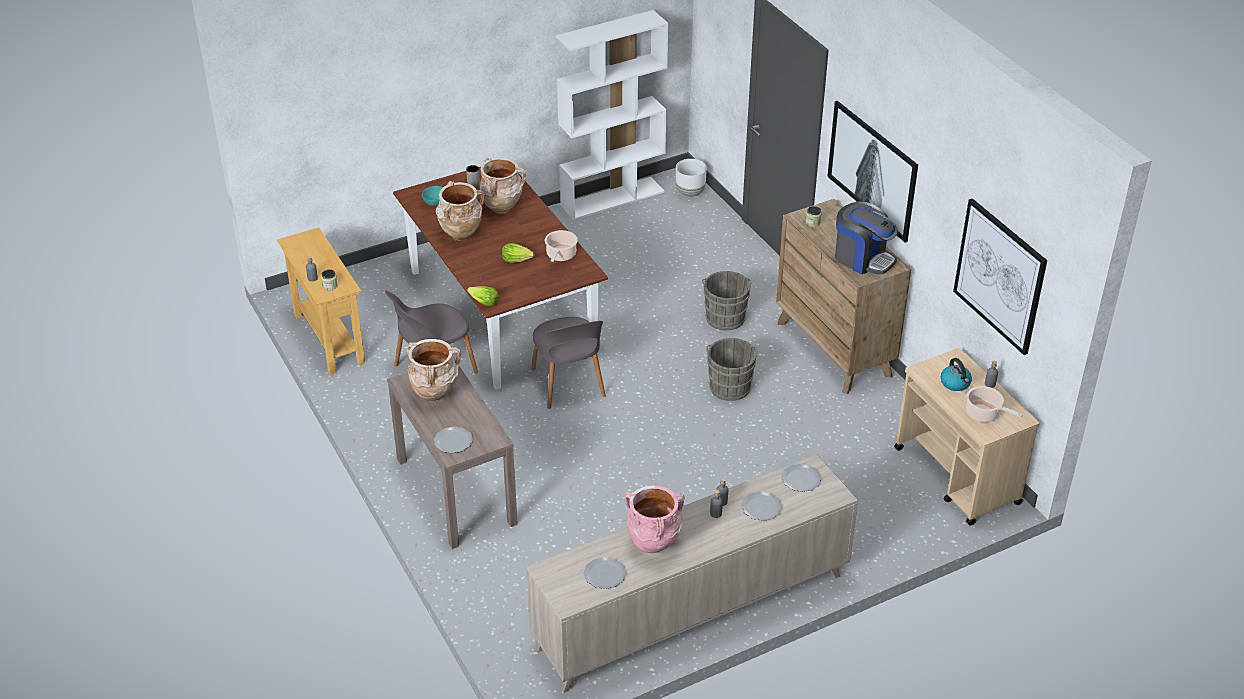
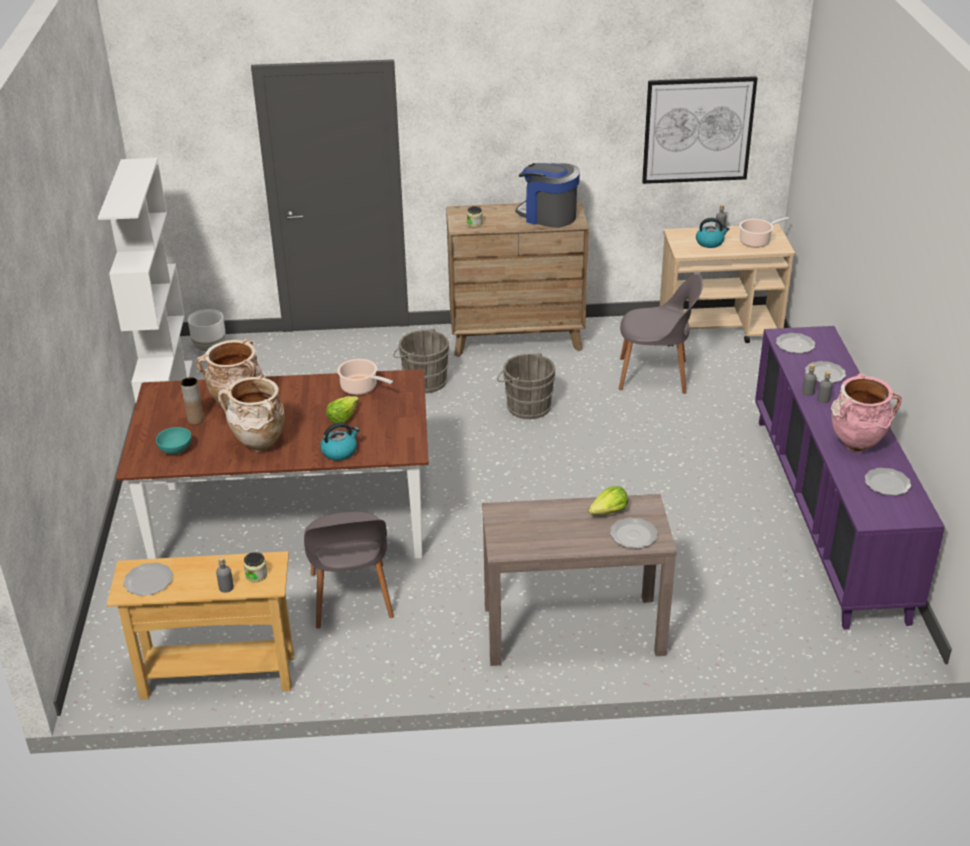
camera: 65 degrees left, 5 degrees down
(304, 246) = (148, 581): none -> plate
(435, 396) = (545, 530): beige vase -> none
(474, 272) = (340, 451): none -> kettle
(483, 302) = (402, 457): lettuce -> lettuce (609, 512)
(568, 384) = (451, 504): grey chair -> grey chair (655, 375)
(692, 612) = (828, 513): beige cabinet -> purple cabinet
(862, 258) = (548, 216): coffee machine -> coffee machine turned 120 degrees counterclockwise
(873, 170) = (497, 141): picture -> none

